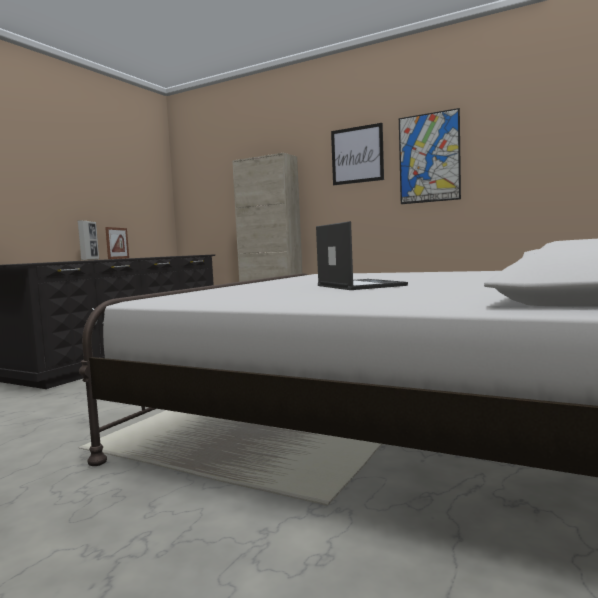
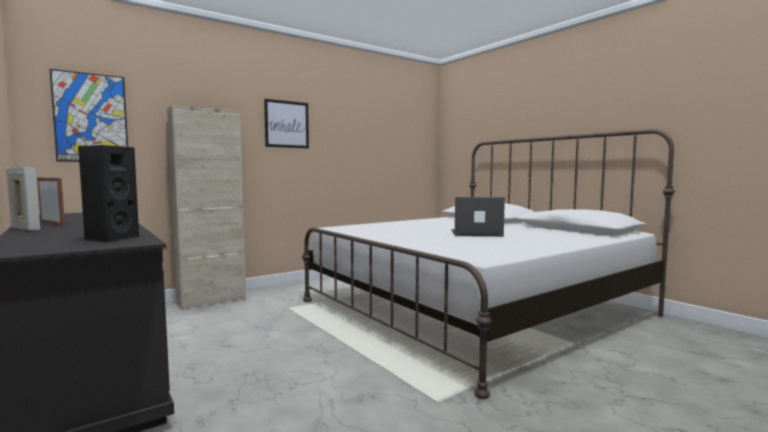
camera: 65 degrees left, 0 degrees up
(43, 262) = (110, 238): none -> black speaker
(429, 158) = (339, 137): picture -> picture (91, 118)

